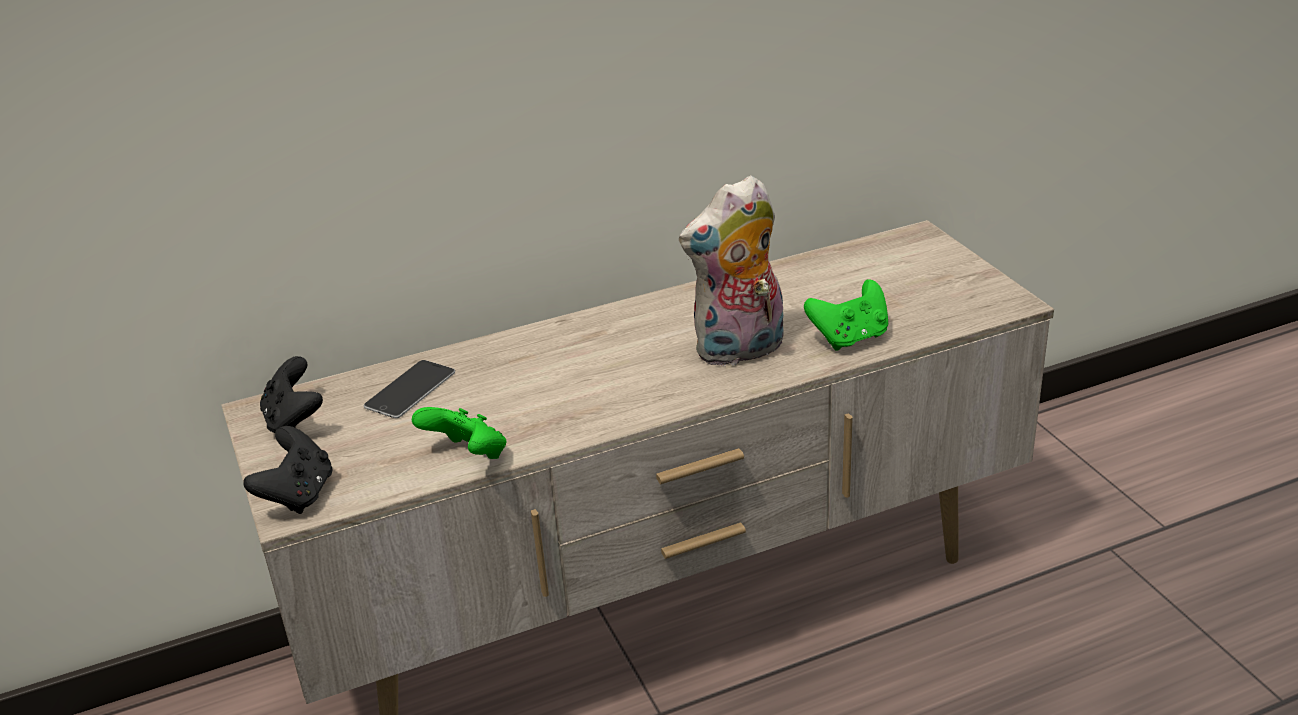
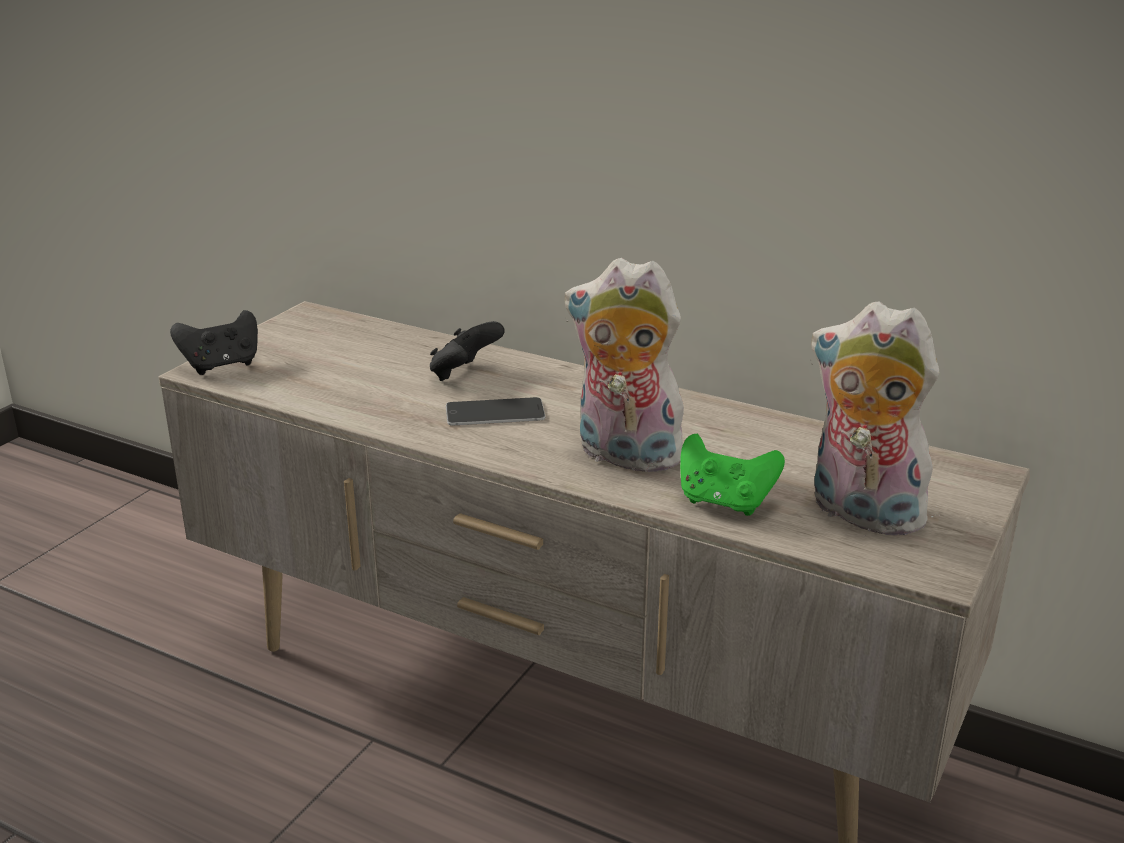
camera: 50 degrees right, 5 degrees down
(294, 421) = (308, 329): black game controller -> black game controller (464, 374)
(410, 389) = (394, 350): phone -> phone (495, 412)
(468, 456) = (330, 403): green game controller -> none
(919, 297) = (860, 514): none -> plush toy

